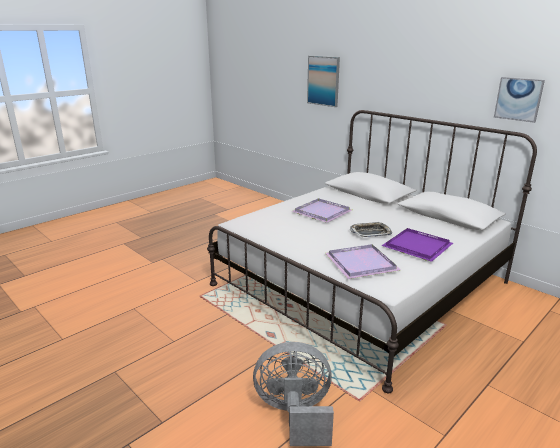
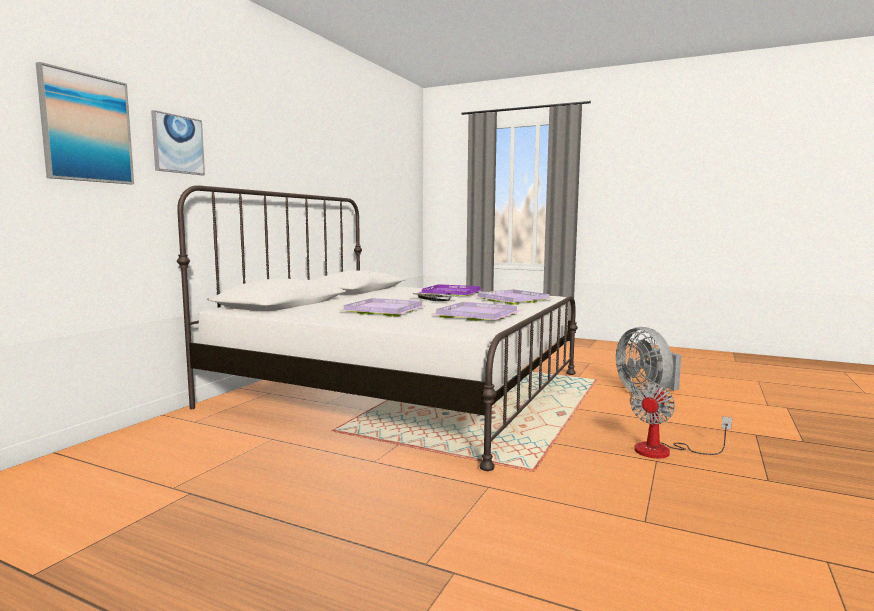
camera: 110 degrees left, 15 degrees down
(181, 352) = (664, 451): none -> fan
(285, 234) = (479, 315): none -> purple tray
(518, 99) = (335, 167): picture -> picture (178, 144)

